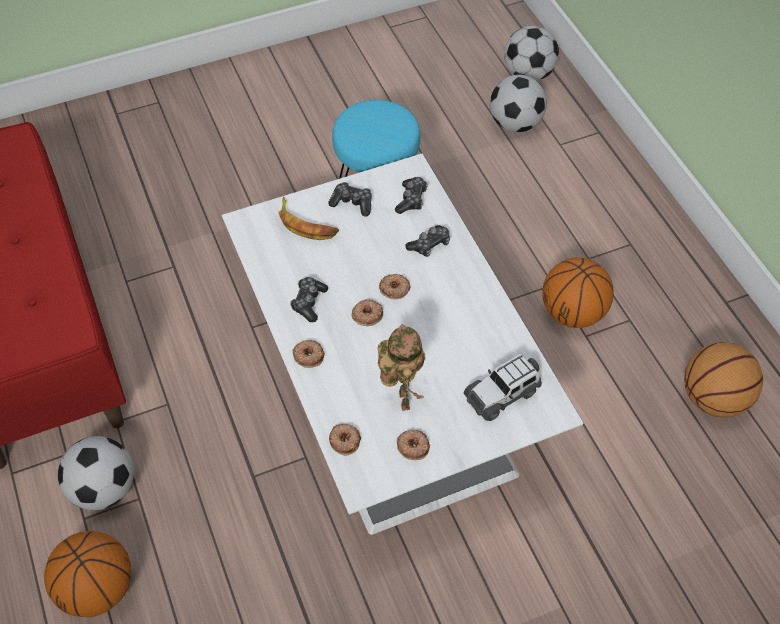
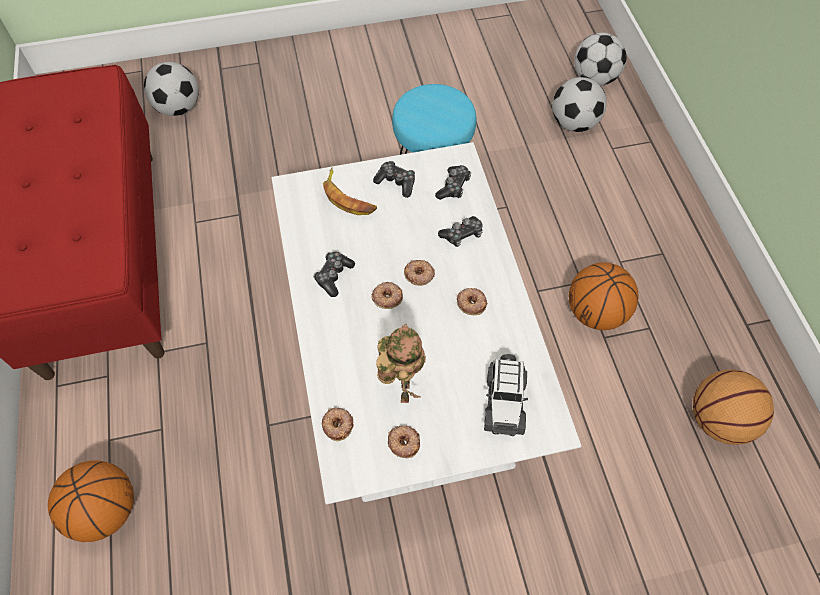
camera: 10 degrees right, 5 degrees up
(104, 489) = (133, 414): football -> football (178, 108)
(308, 355) = (322, 330): donut -> donut (471, 303)
(502, 394) = (504, 401): toy car -> toy car turned 60 degrees counterclockwise

